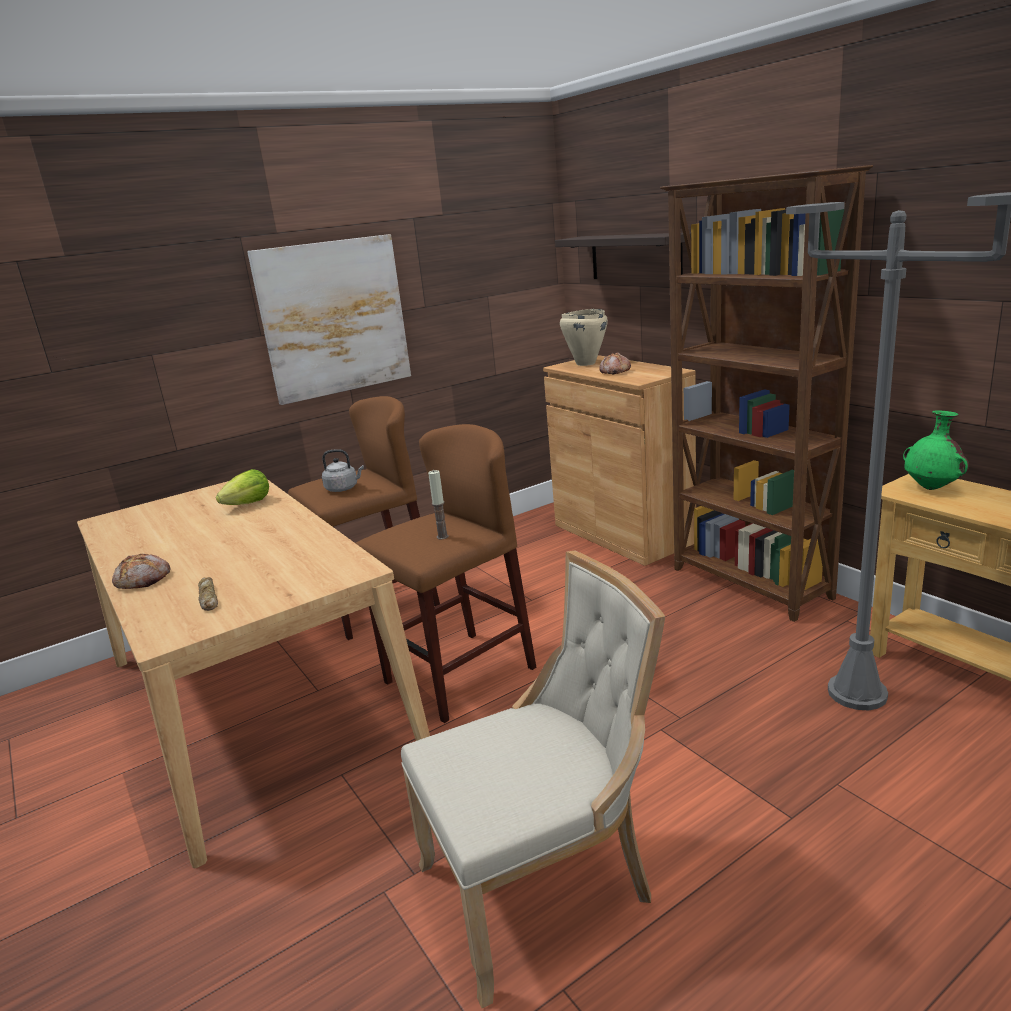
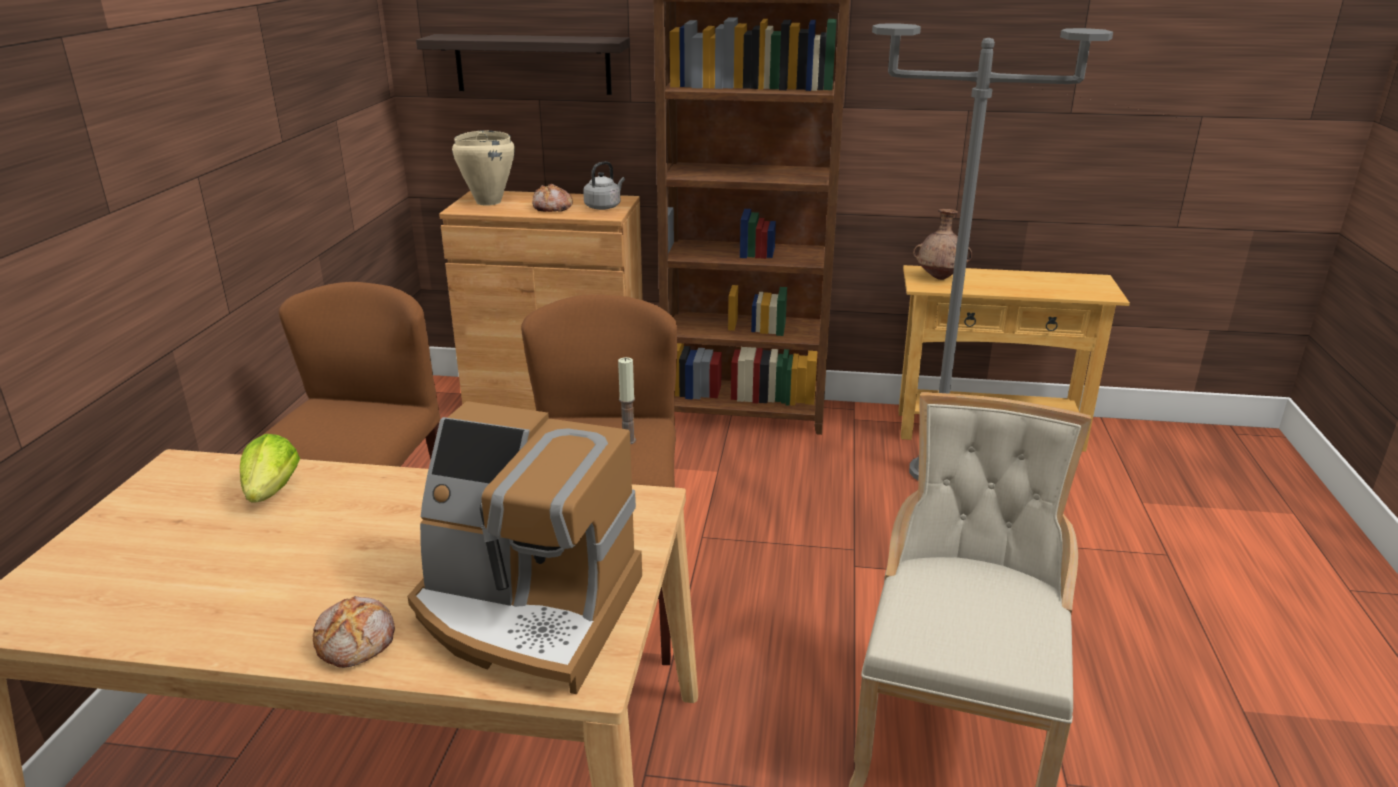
camera: 50 degrees left, 5 degrees up
(208, 598) = (527, 611): bread -> coffee machine
(334, 318) = (196, 171): picture -> none
(343, 488) = (354, 430): grey kettle -> grey kettle (604, 206)
(932, 488) = (940, 278): green vase -> brown vase

